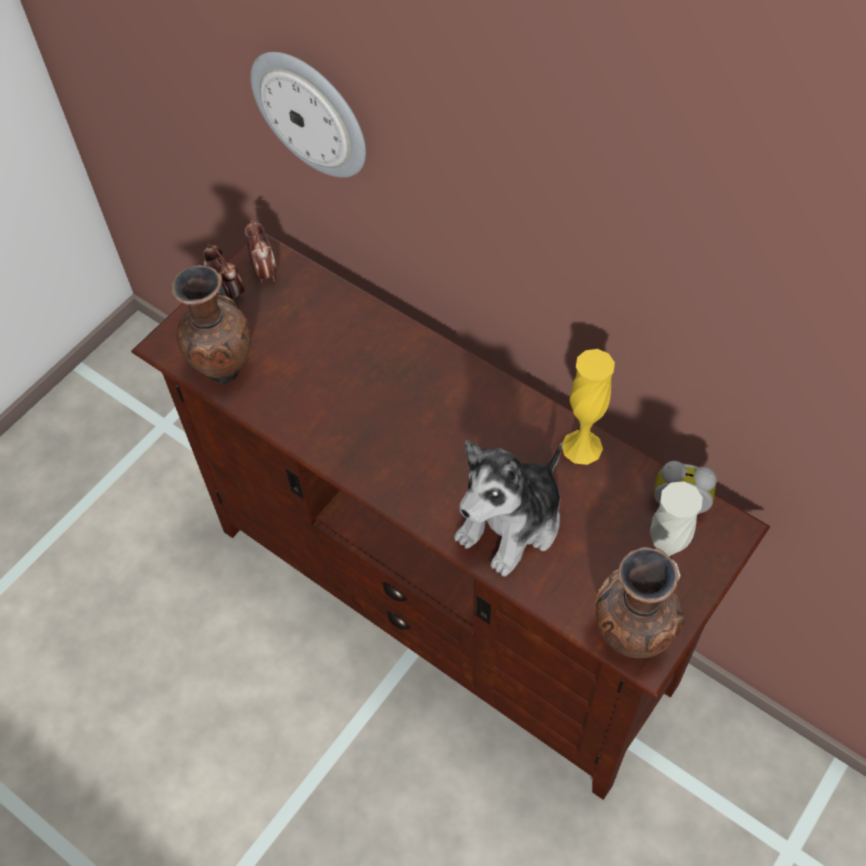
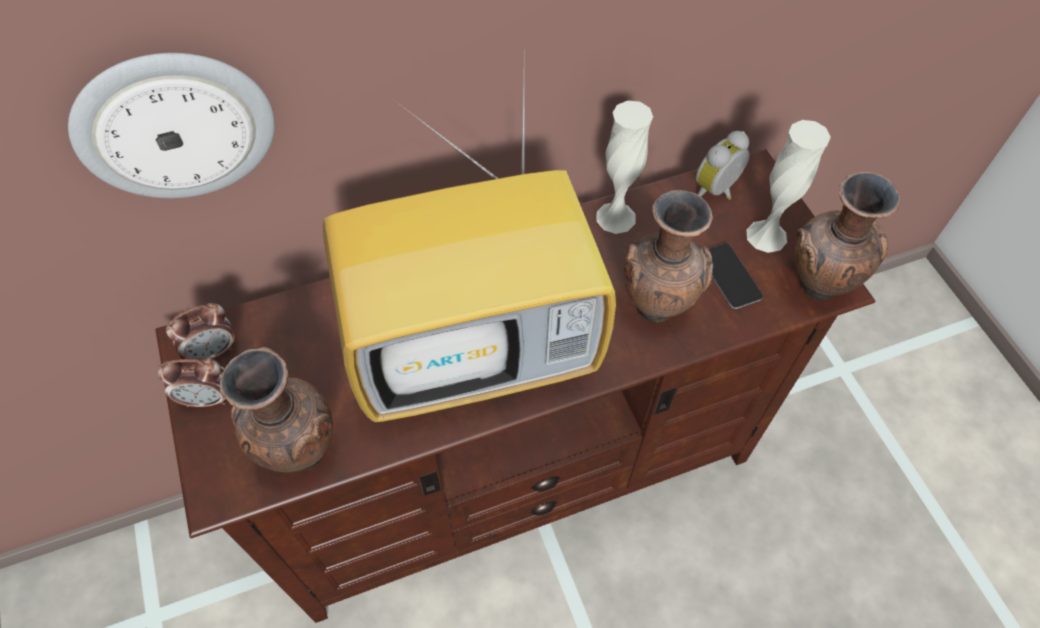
camera: 60 degrees left, 0 degrees up
(264, 272) = (213, 351): alarm clock -> alarm clock turned 135 degrees clockwise
(380, 423) = (477, 349): none -> television
(512, 523) = (656, 306): plush toy -> brown vase
(582, 447) = (616, 217): yellow vase -> white vase
(587, 563) = (730, 276): none -> phone

